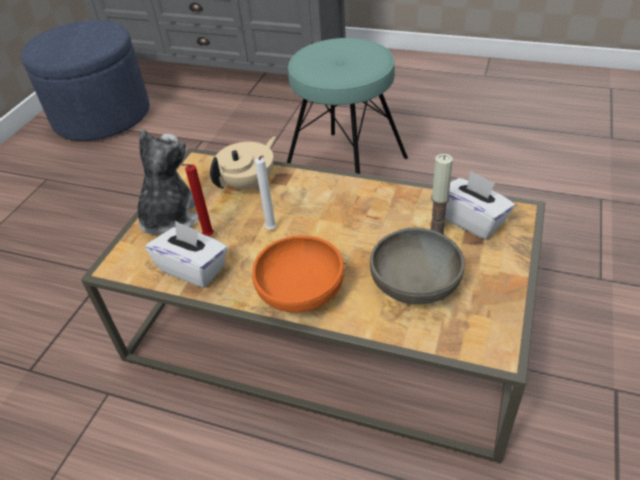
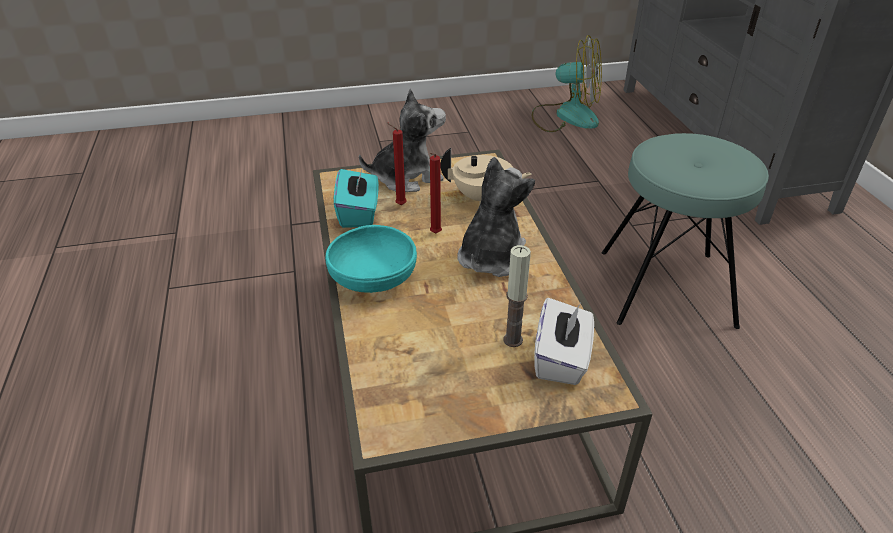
camera: 55 degrees right, 5 degrees down
(102, 116) = (566, 116): blue ottoman -> fan
(193, 268) = (359, 213): white tissue box -> turquoise tissue box
(272, 230) = (434, 234): white candle -> red candle
(301, 291) = (373, 279): orange bowl -> turquoise bowl
(331, 210) = (491, 257): none -> plush toy
(415, 284) = (433, 347): grey bowl -> none

